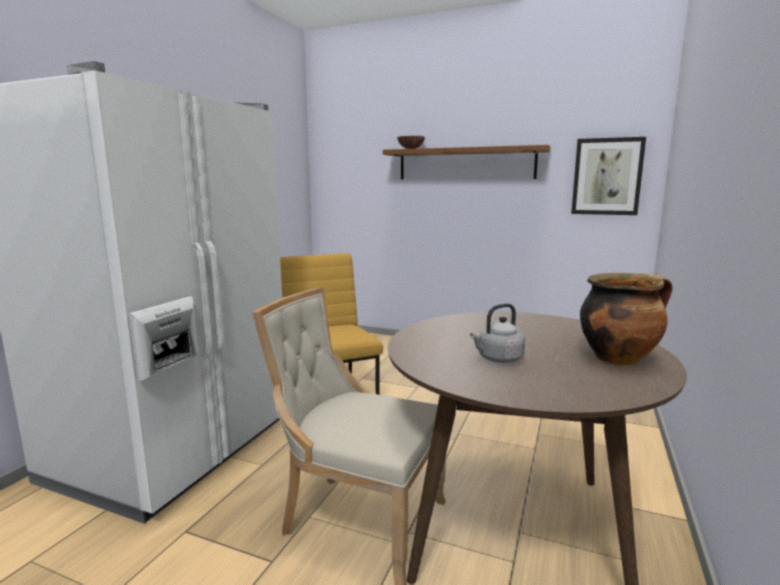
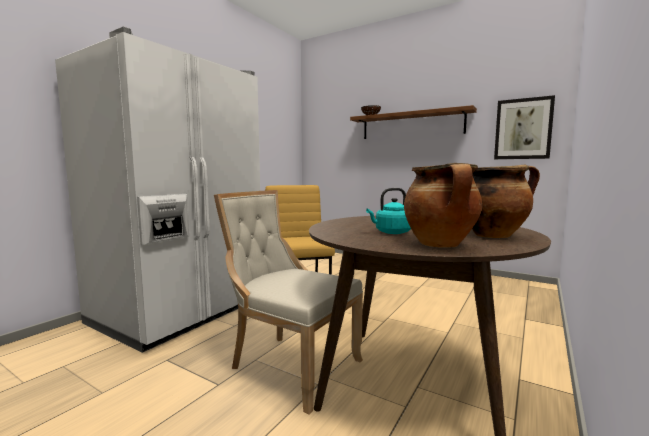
camera: 10 degrees right, 5 degrees down
(498, 359) = (391, 232): grey kettle -> turquoise kettle
(573, 386) = (441, 245): none -> cooking pot

